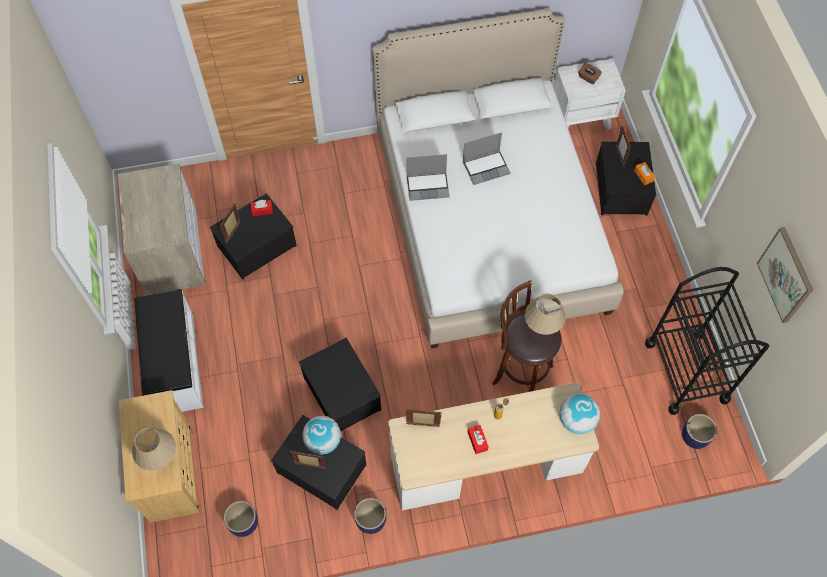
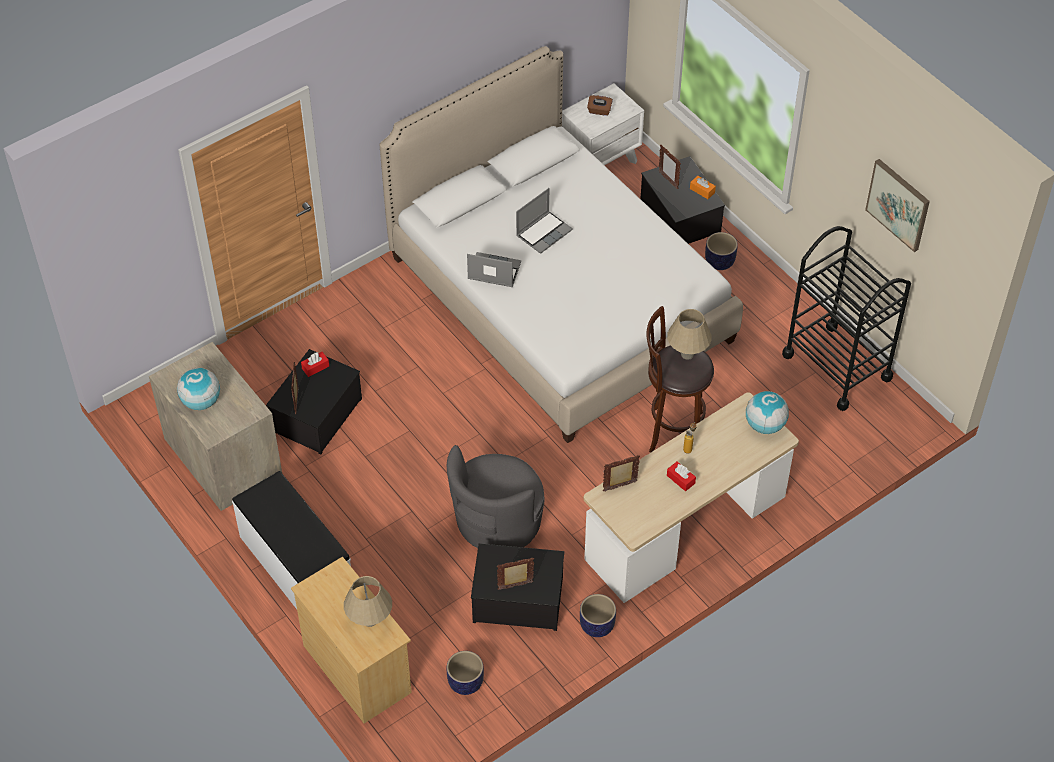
camera: 25 degrees left, 10 degrees down
(323, 441) = (515, 558): globe -> globe (201, 401)
(341, 393) = (496, 522): storage box -> grey armchair
(428, 186) = (493, 271): laptop -> laptop turned 135 degrees counterclockwise
(694, 437) = (876, 422): planter -> planter (720, 262)

